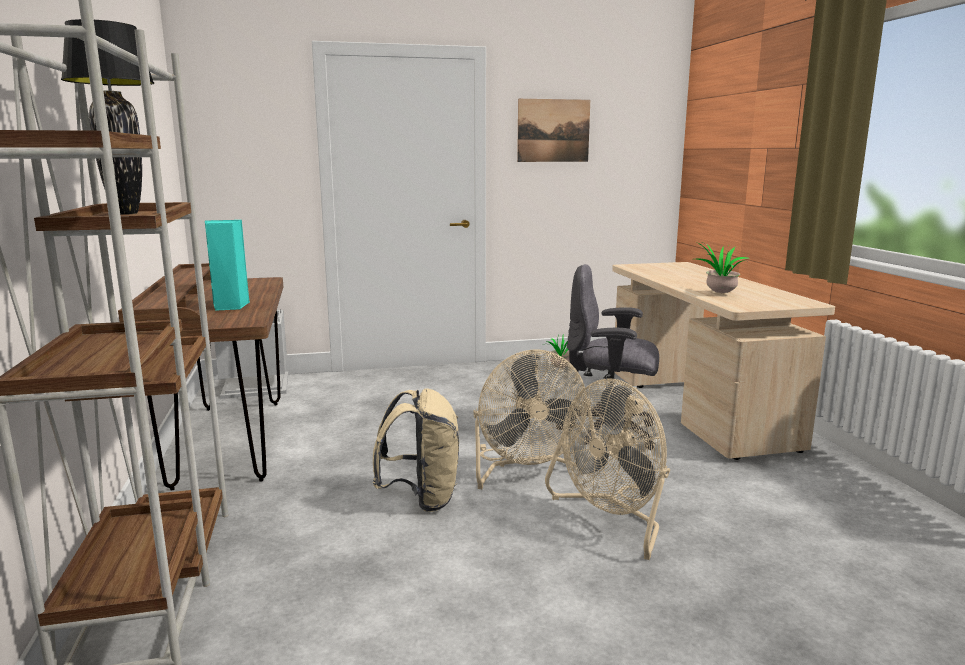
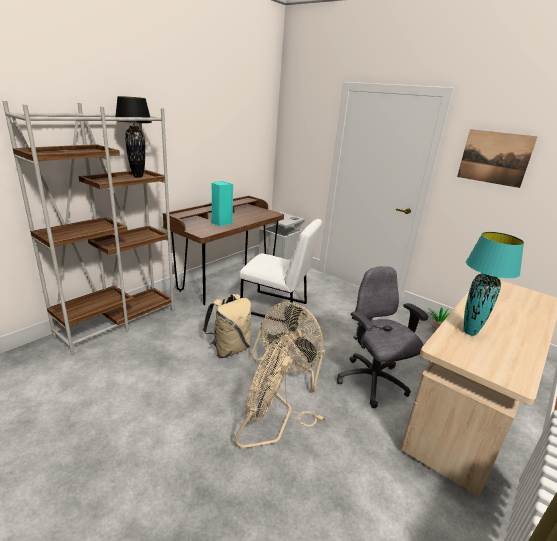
camera: 50 degrees right, 10 degrees up
(373, 430) = (276, 308): none -> white chair
(718, 293) = (469, 332): potted plant -> turquoise table lamp

